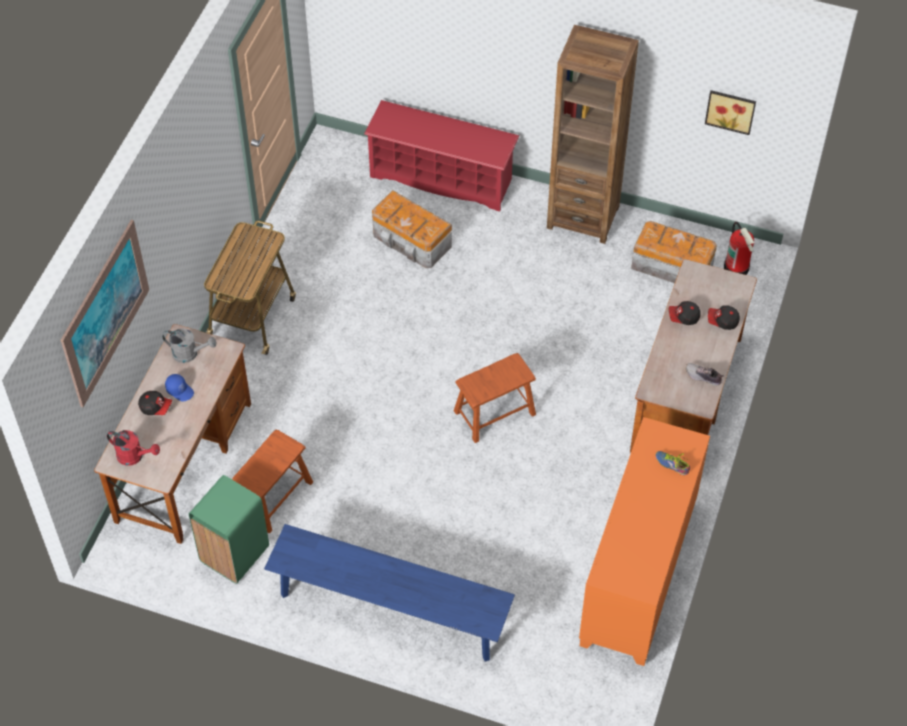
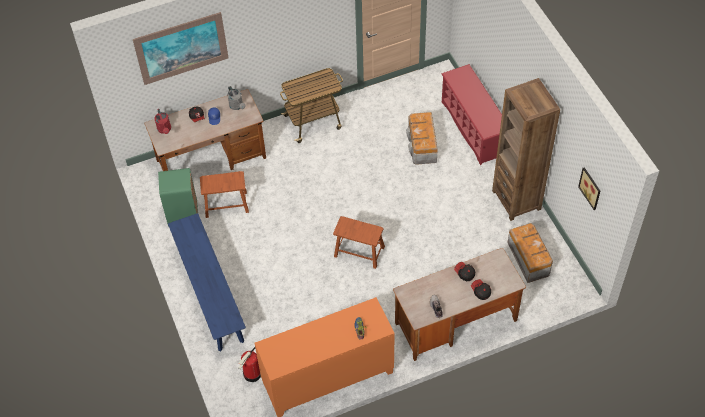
camera: 50 degrees right, 0 degrees up
(736, 268) = (561, 287): fire extinguisher -> fire extinguisher (252, 374)

